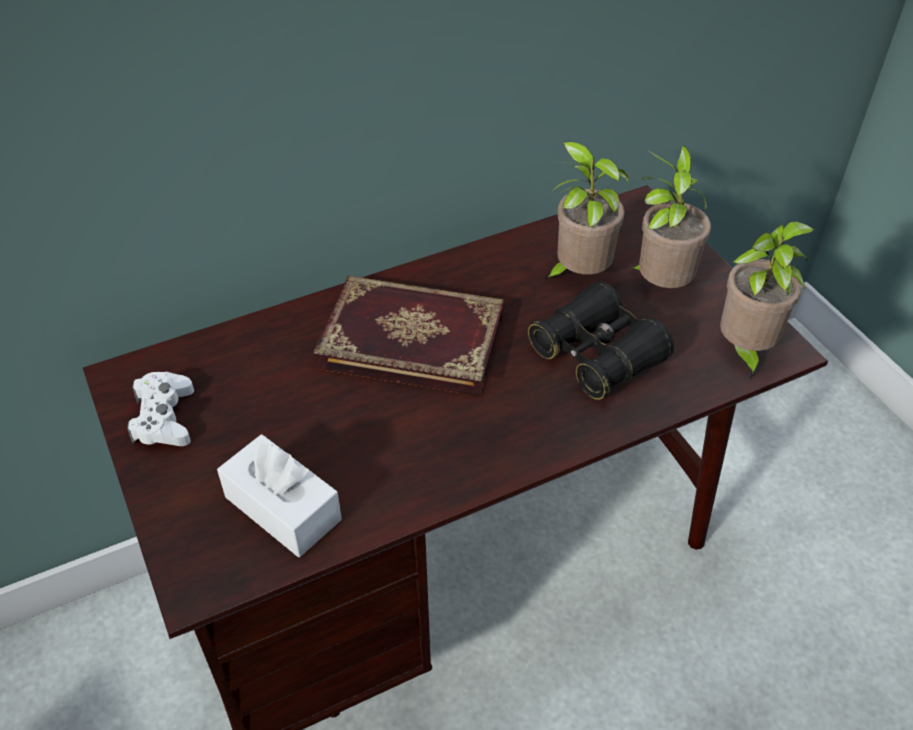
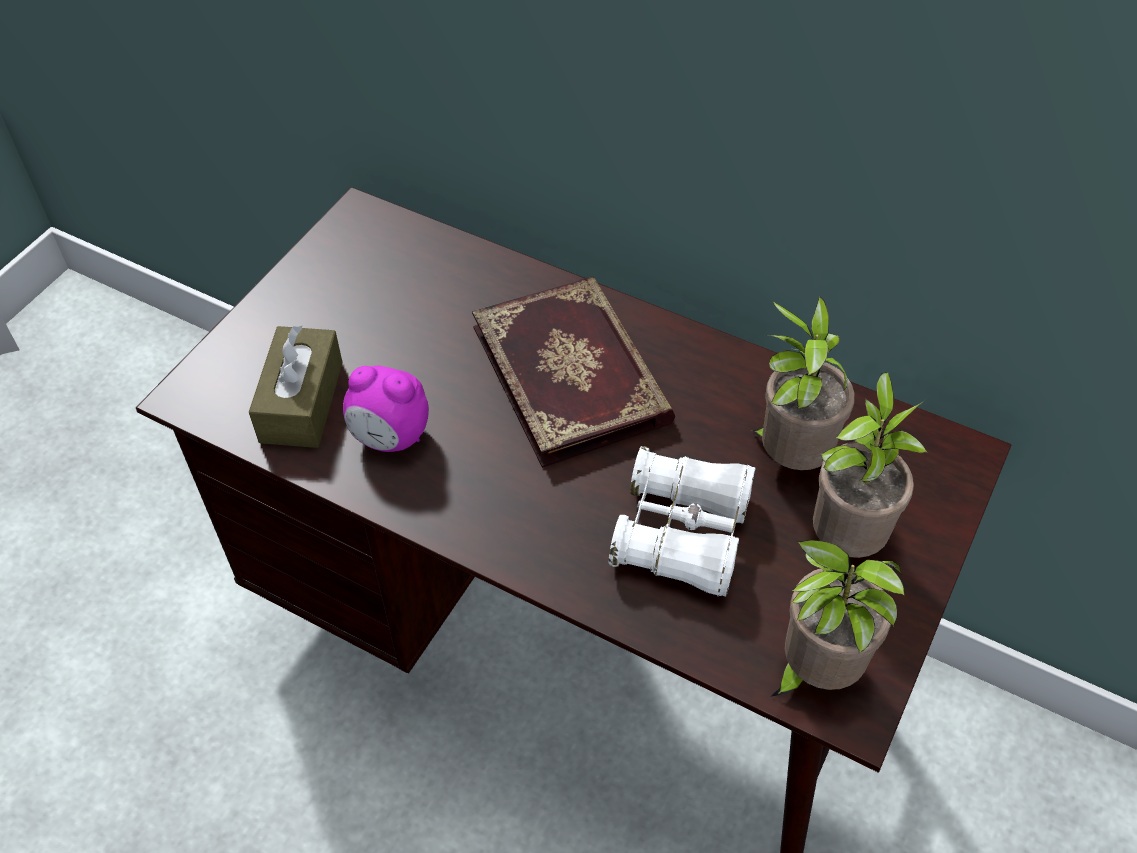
camera: 55 degrees right, 5 degrees up
(164, 418) = (338, 268): white game controller -> none
(283, 508) = (301, 401): white tissue box -> brown tissue box
(373, 468) = (390, 437): none -> alarm clock
(597, 355) = (682, 534): black binoculars -> white binoculars

